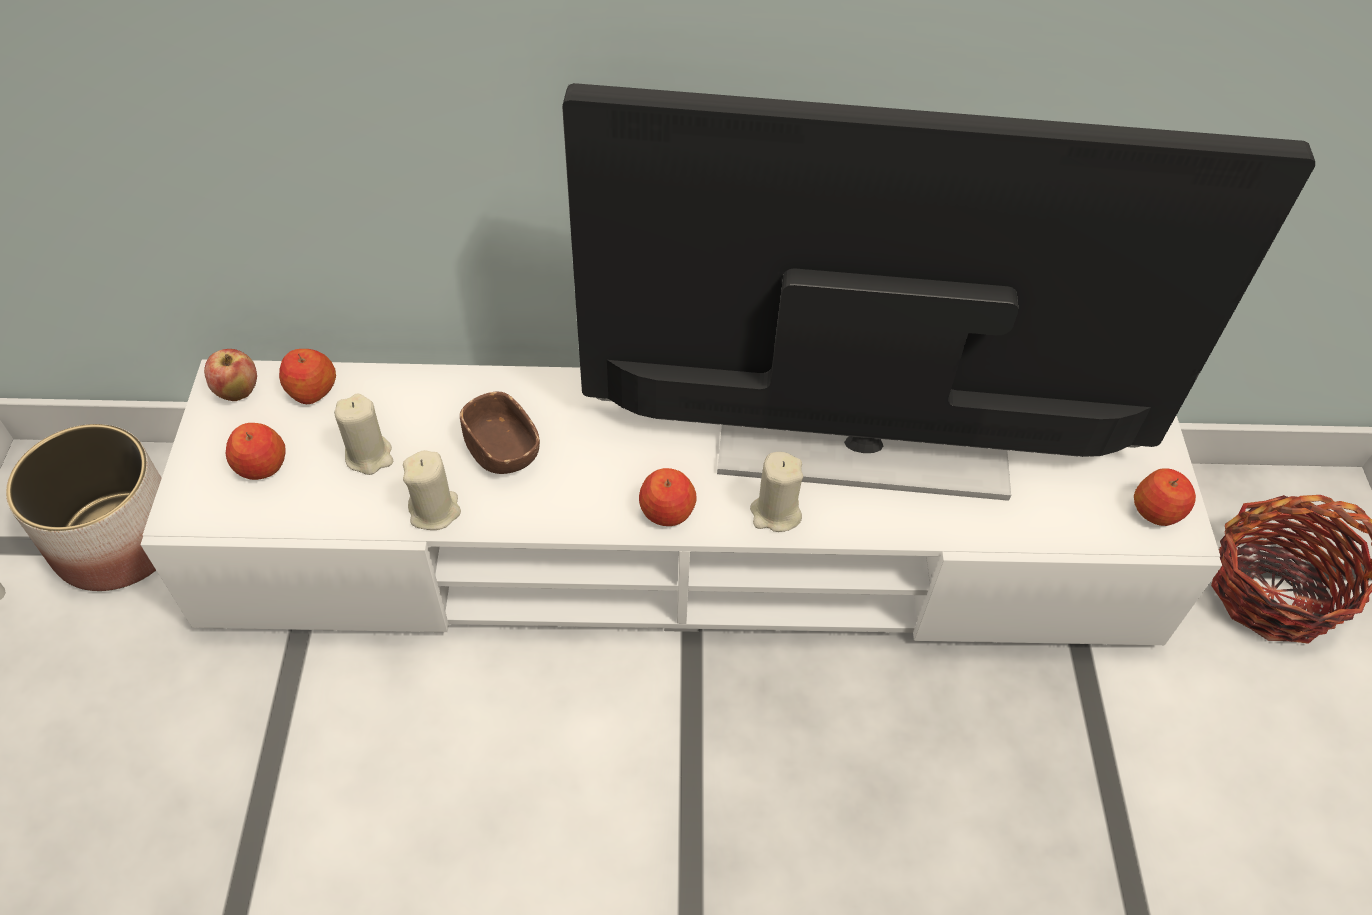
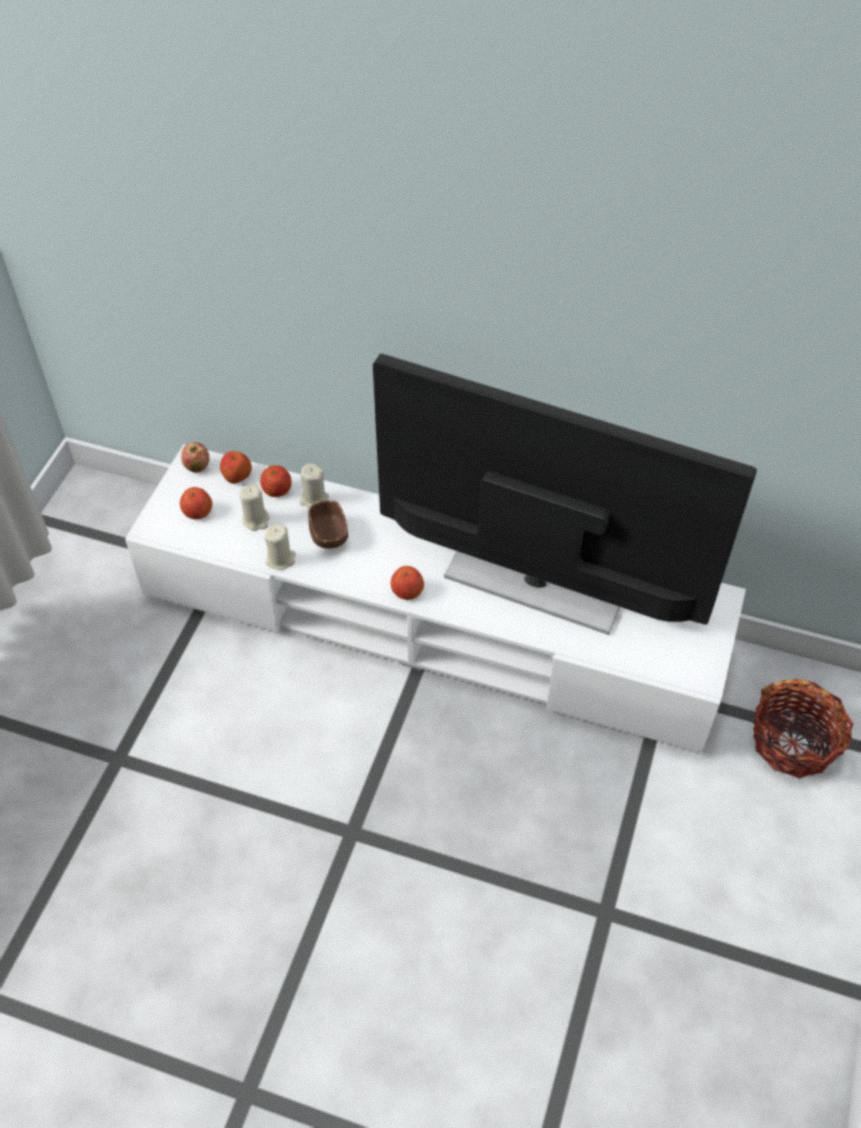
camera: 20 degrees right, 0 degrees up
(119, 539) = (117, 535): planter -> none
(775, 513) = (467, 607): beige candle -> beige candle (314, 500)
(1157, 510) = (696, 663): apple -> apple (277, 490)

